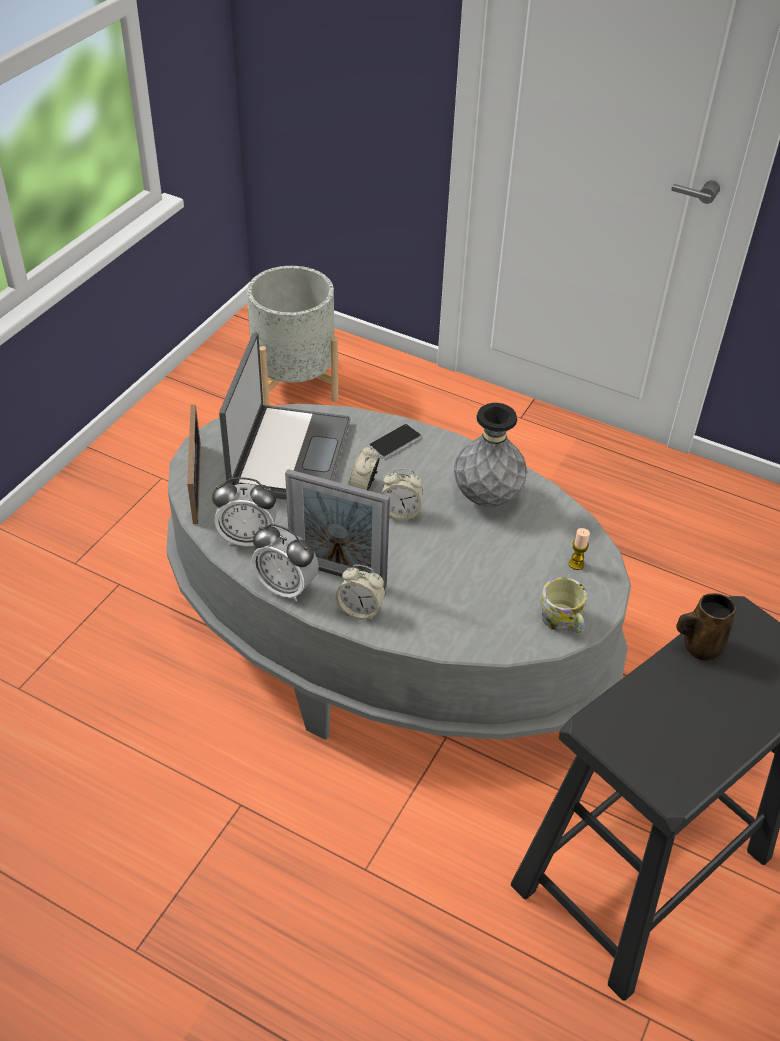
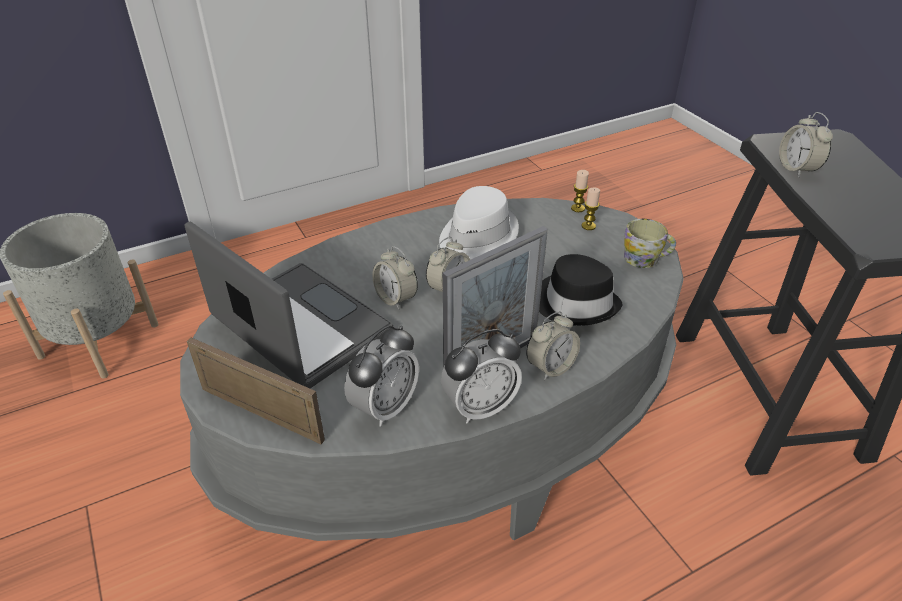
camera: 55 degrees left, 5 degrees down
(395, 442) = (358, 255): phone -> none
(453, 596) = (576, 303): none -> black hat
(486, 497) = (476, 236): grey vase -> white hat
(598, 546) = (577, 208): none -> candle
(699, 646) = (797, 169): brown mug -> alarm clock

